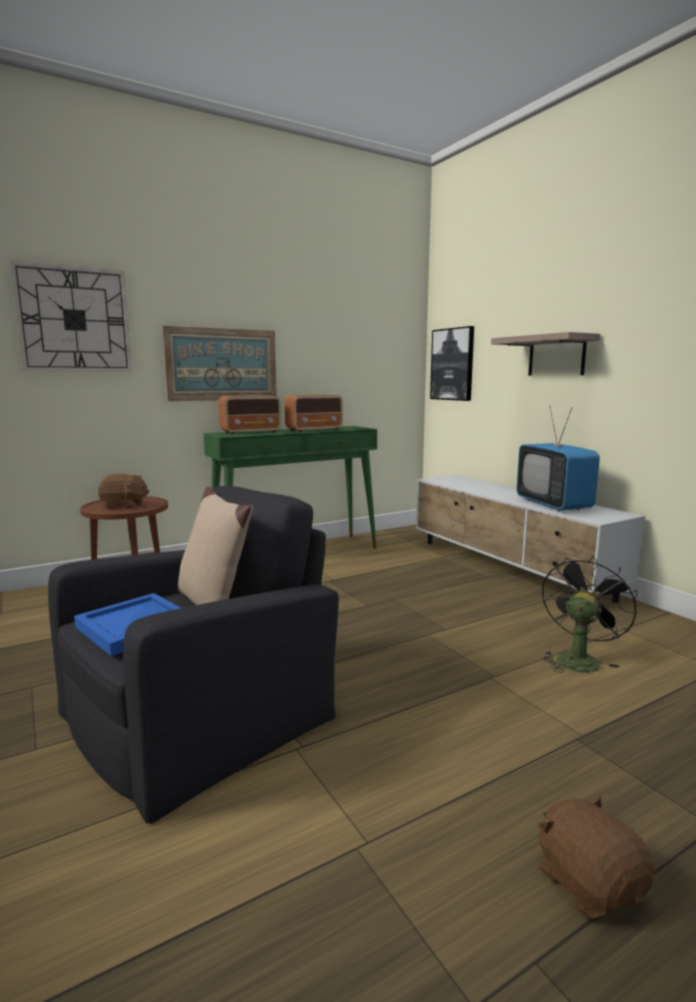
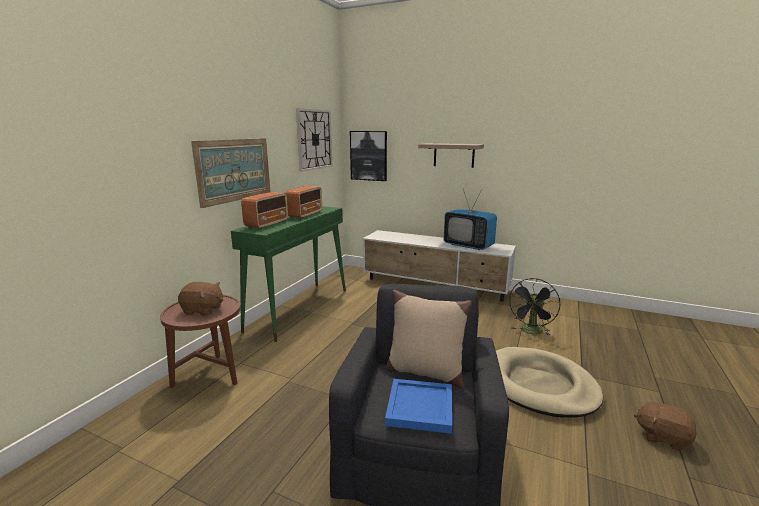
camera: 35 degrees left, 5 degrees up
(74, 320) = (119, 141): wall clock -> wall clock (314, 139)
(124, 506) = (203, 310): brown plush toy -> brown plush toy turned 45 degrees clockwise
(472, 722) = (539, 385): none -> beige dog bed
(578, 658) = (531, 332): black fan -> black fan turned 150 degrees counterclockwise

